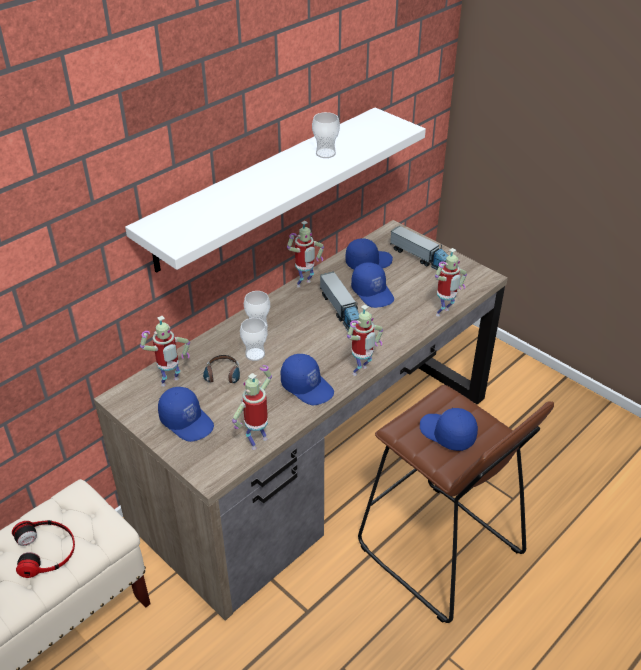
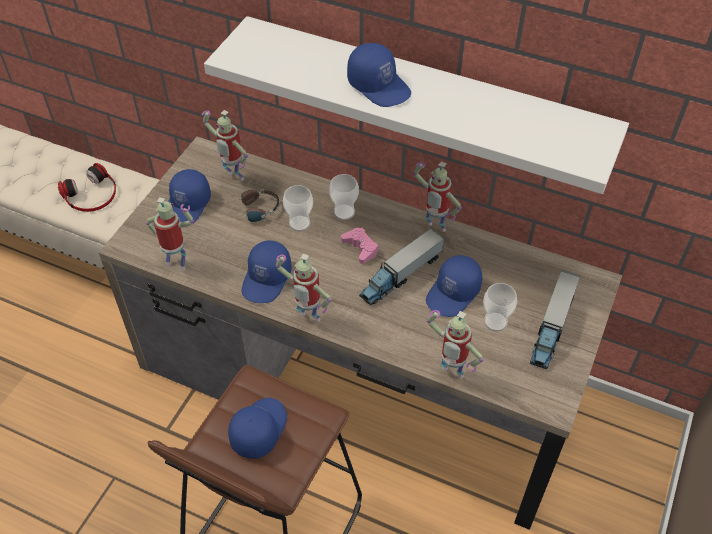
camera: 70 degrees right, 10 degrees up
(303, 327) = (360, 248): none -> pink game controller
(325, 153) = (472, 109): cup -> cup (495, 322)
(368, 262) = (512, 273): blue cap -> blue cap (379, 86)

